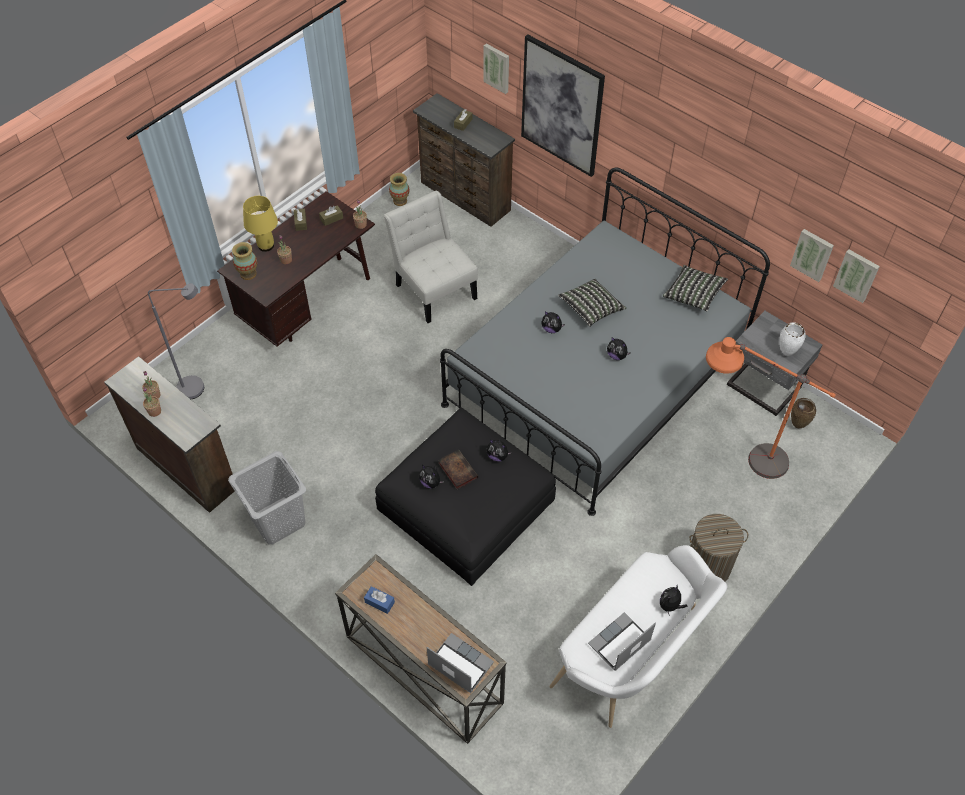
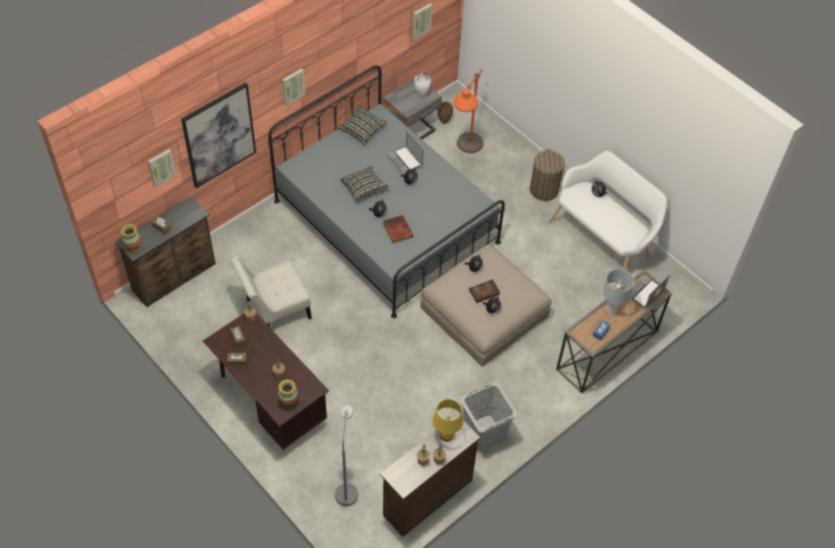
camera: 85 degrees left, 0 degrees up
(265, 245) = (258, 388): yellow table lamp -> yellow table lamp (446, 435)
(400, 201) = (165, 325): vase -> vase (133, 247)
(422, 616) = (611, 309): none -> grey table lamp
(466, 505) = (484, 312): black ottoman -> beige ottoman
(528, 351) = (397, 230): none -> book
(619, 643) = (622, 221): laptop -> laptop (406, 161)
(812, 254) = (396, 37): picture -> picture (293, 86)

